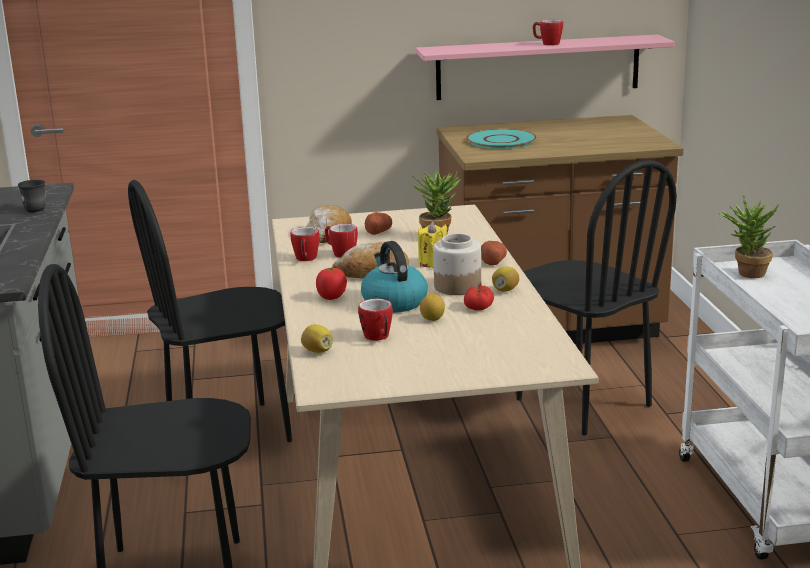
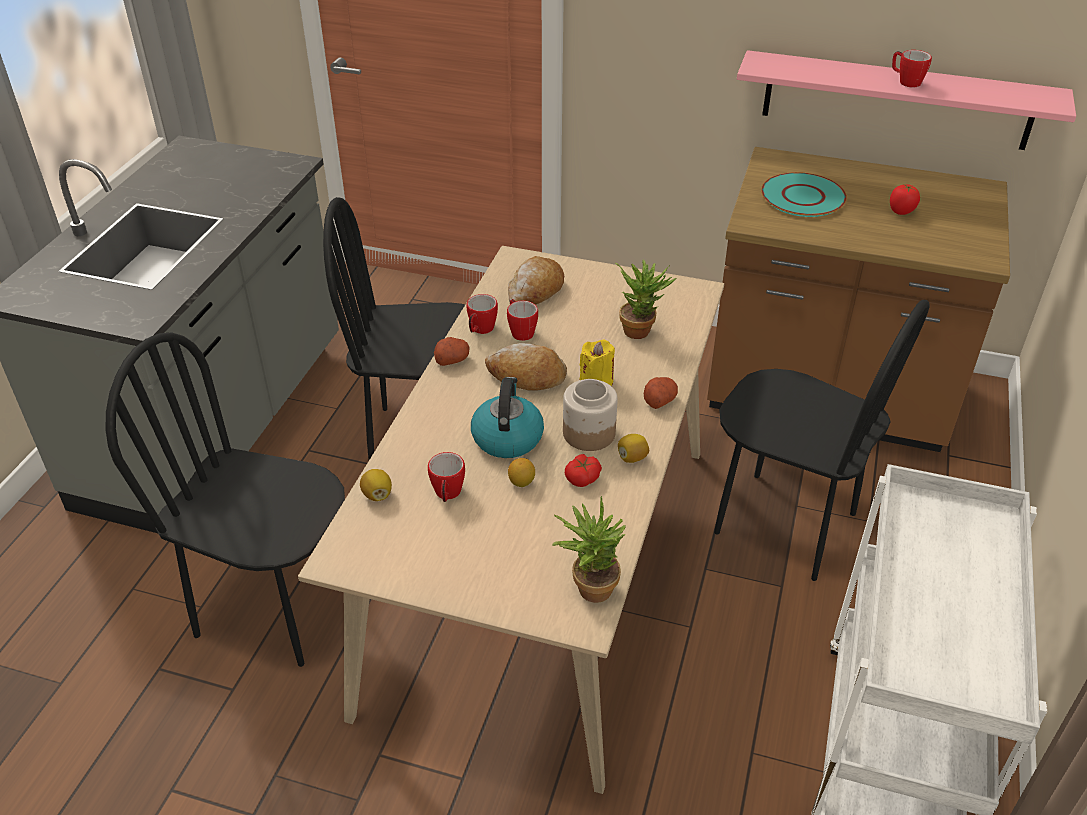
camera: 25 degrees right, 20 degrees up
(34, 209) = (256, 196): grey mug -> none
(331, 297) = (456, 406): tomato -> tomato (901, 211)
(378, 232) = (585, 304): potato -> potato (452, 359)
(582, 403) = (785, 524): black chair -> black chair turned 45 degrees counterclockwise
(746, 274) = (929, 523): potted plant -> potted plant (588, 586)

